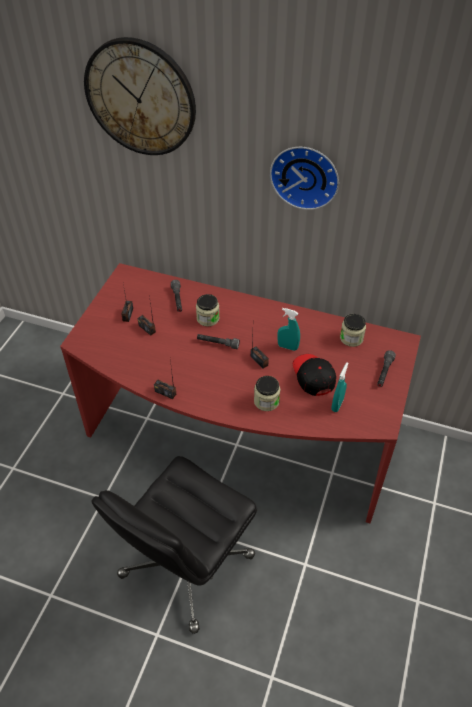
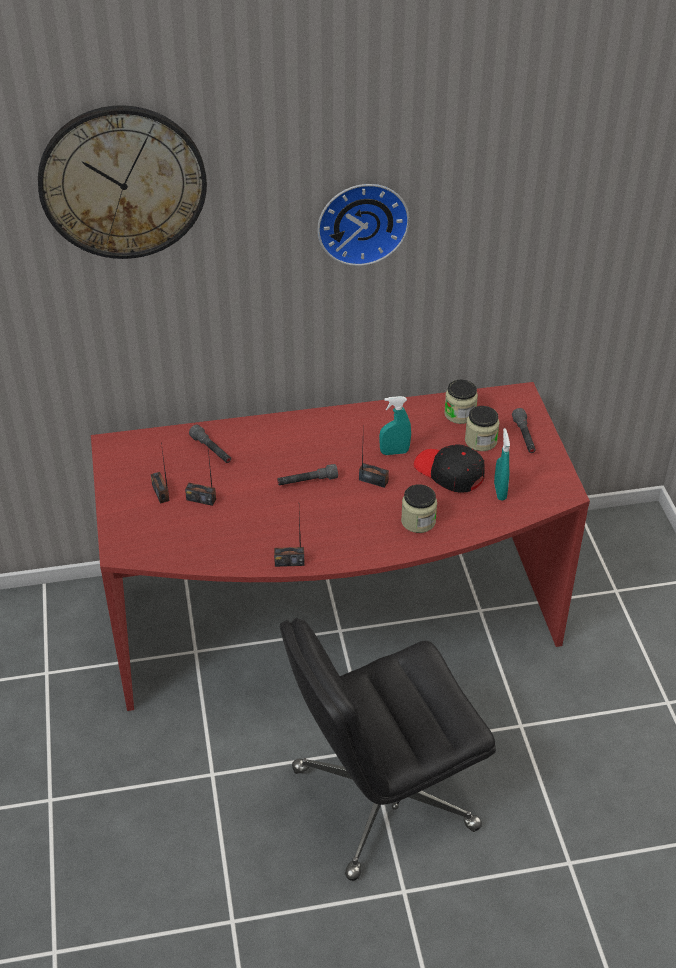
camera: 30 degrees left, 5 degrees down
(186, 567) = (382, 799): black office chair -> black office chair turned 60 degrees clockwise
(208, 318) = (270, 457): jar -> jar (481, 441)

